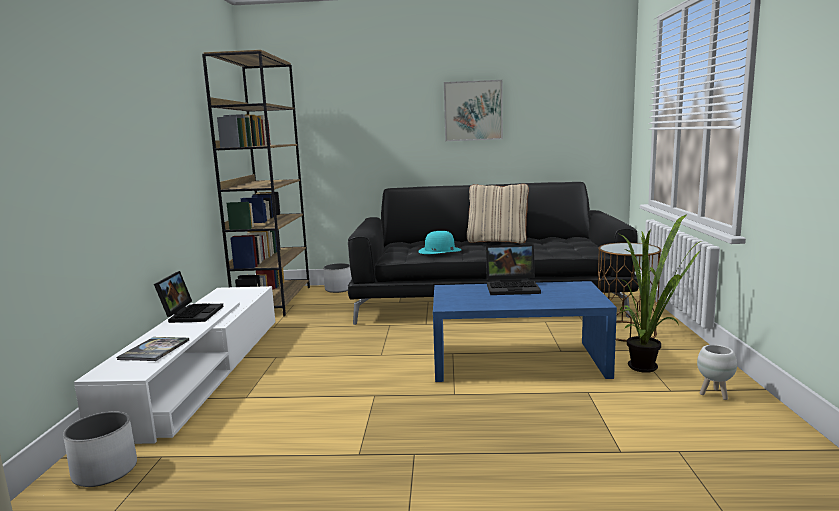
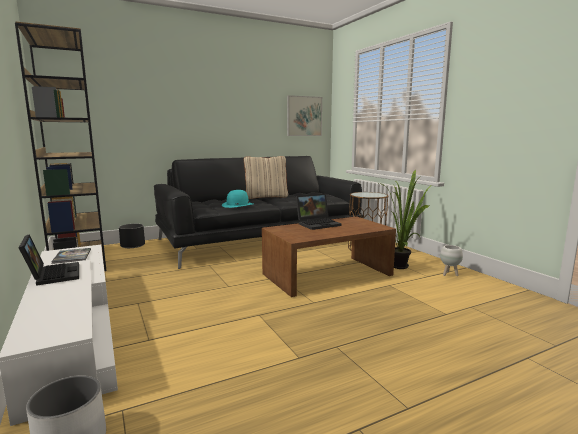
camera: 30 degrees left, 0 degrees up
(154, 350) = (59, 310): book -> book (72, 256)
(338, 289) = (133, 245): white planter -> black planter
(473, 111) = (234, 103): picture -> picture (304, 116)
(517, 360) = (327, 274): blue coffee table -> brown coffee table

